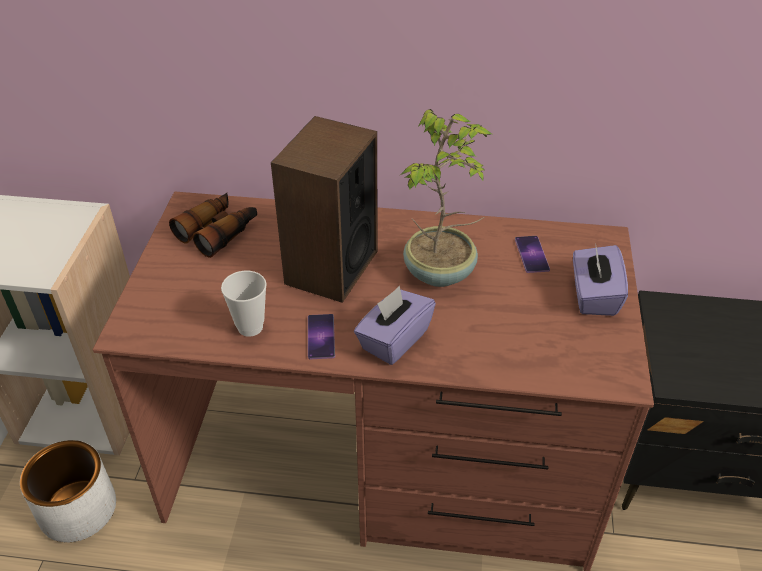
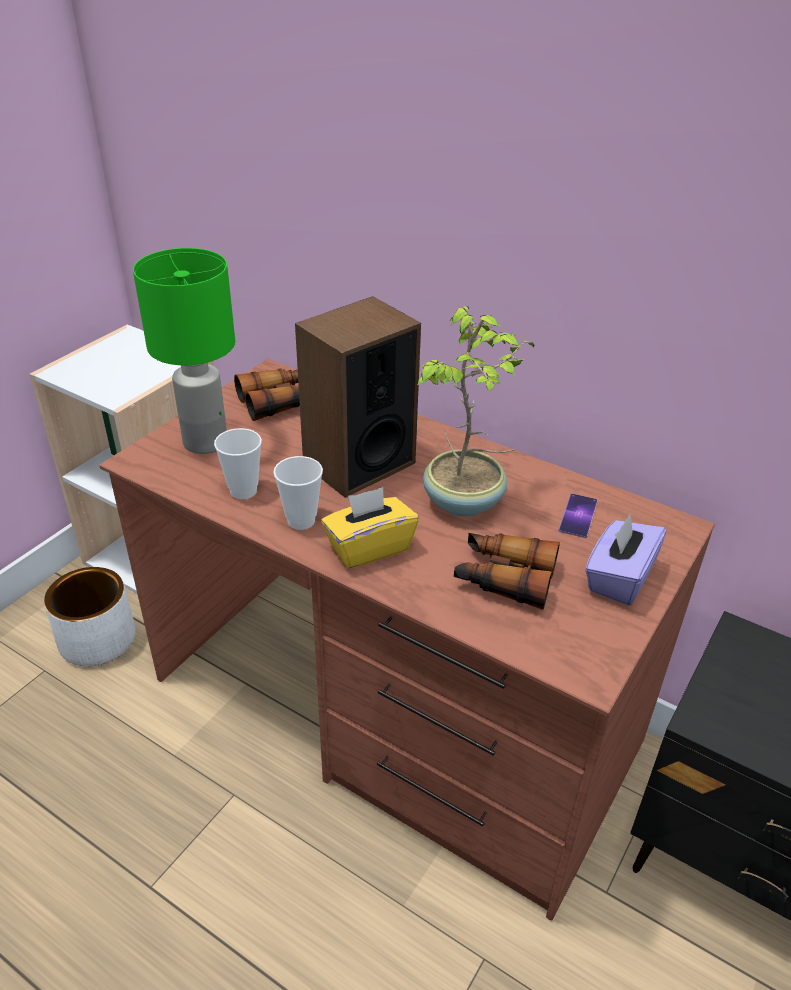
camera: 25 degrees right, 5 degrees down
(178, 293) = (204, 442): none -> green table lamp
(321, 336) = (301, 520): phone -> cup
(394, 340) = (369, 547): purple tissue box -> yellow tissue box
(514, 327) = (504, 578): none -> binoculars

